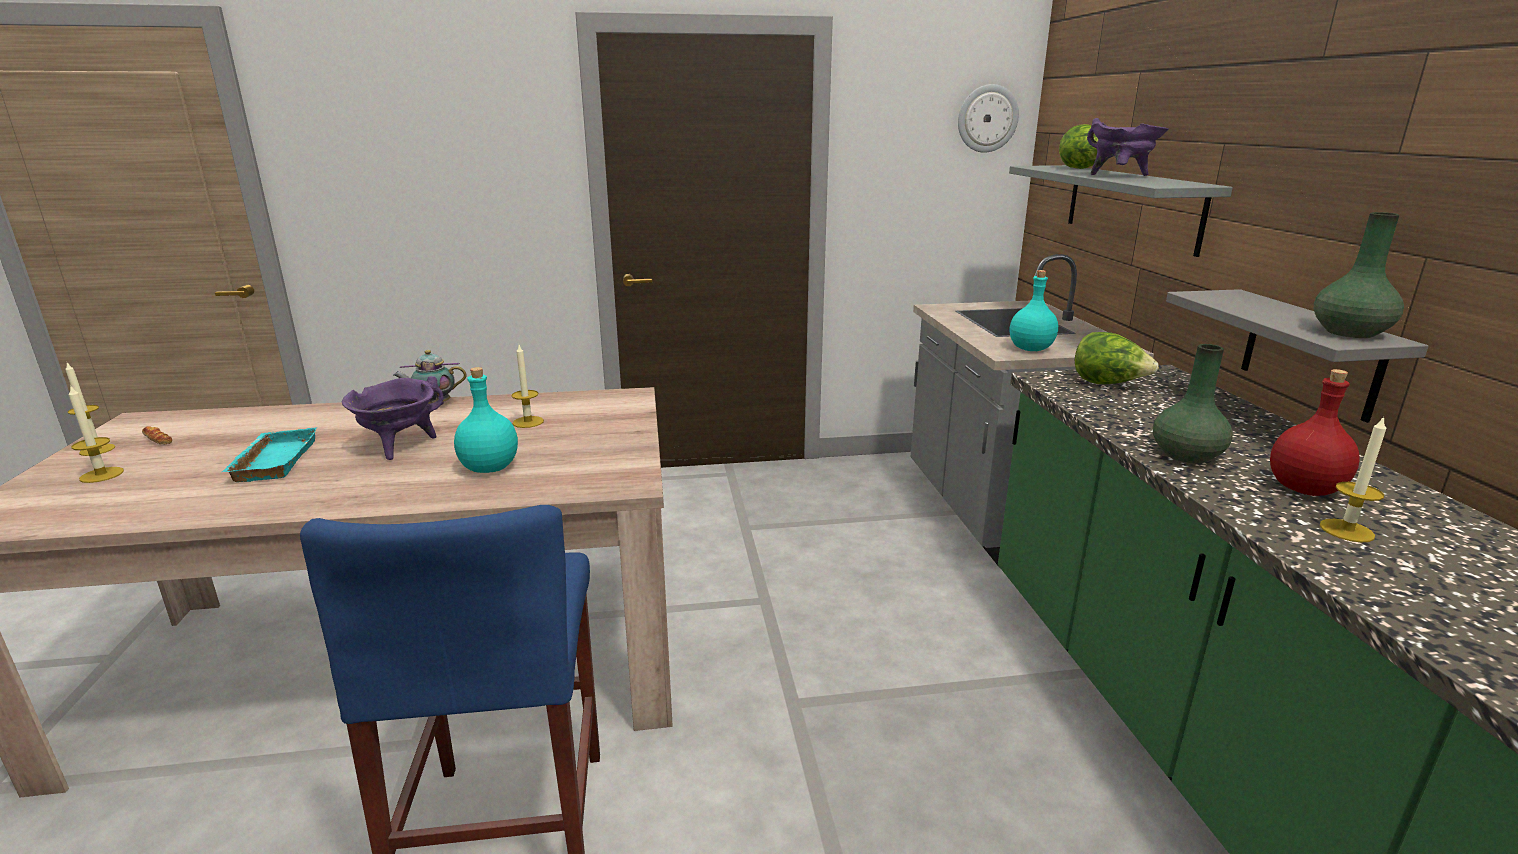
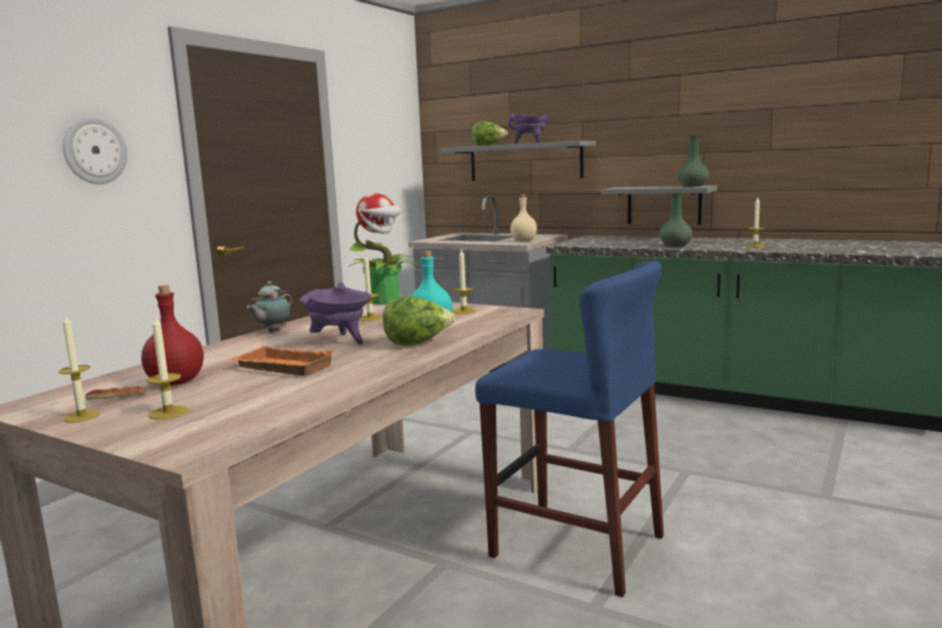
camera: 50 degrees left, 10 degrees down
(272, 461) = (281, 368): turquoise tray -> orange tray
(603, 454) = (464, 311): none -> candle
(626, 400) = (385, 301): none -> potted plant
(987, 118) = (401, 123): wall clock -> wall clock (94, 150)
(1031, 349) = (524, 241): turquoise bottle -> beige bottle
(1108, 384) = (589, 241): lettuce -> lettuce (417, 343)
(1306, 489) = (722, 243): red bottle -> red bottle (177, 382)

